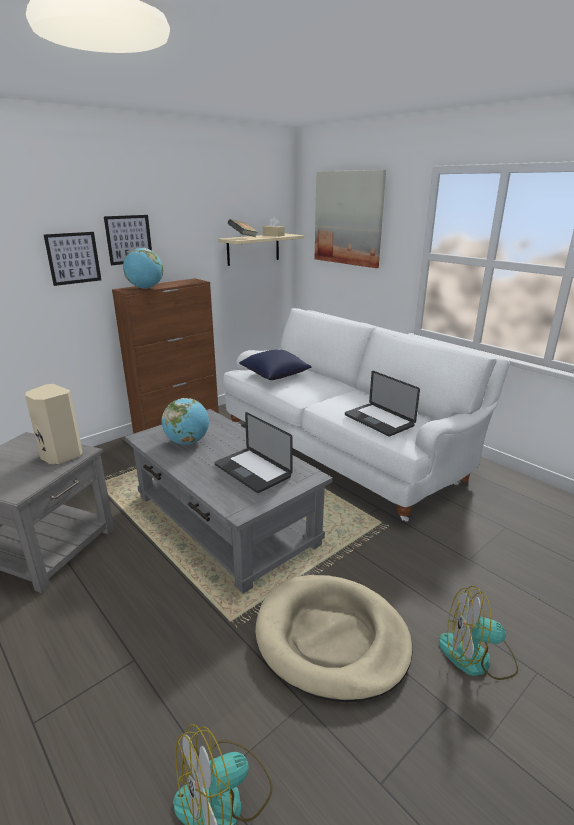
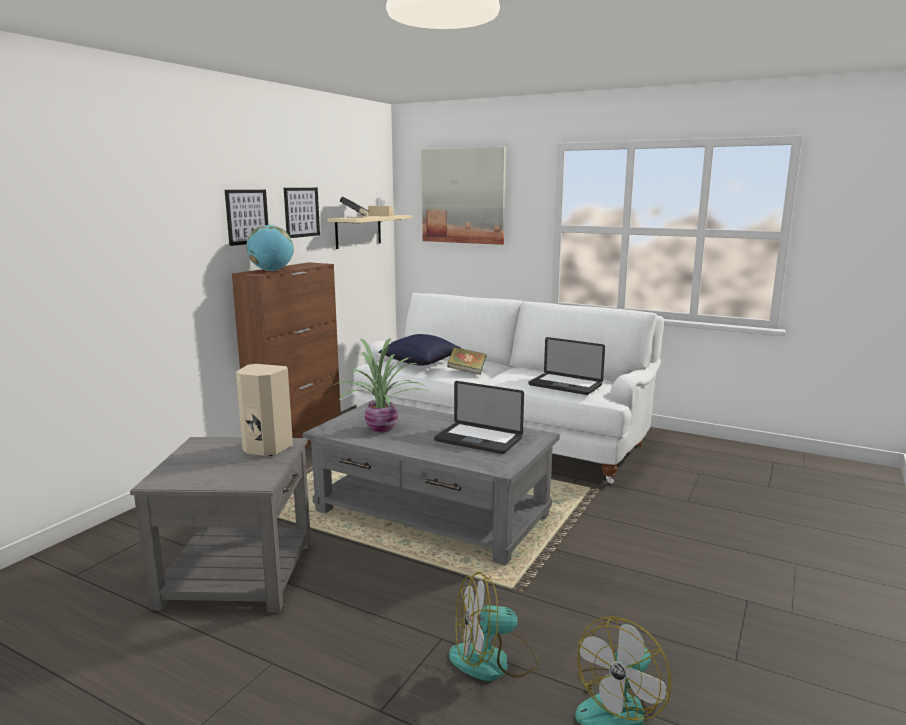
camera: 20 degrees left, 10 degrees down
(73, 258) = (194, 236): picture -> picture (301, 212)
(187, 442) = (382, 428): globe -> potted plant
(306, 390) = (467, 371): none -> book
(331, 639) = (617, 579): beige dog bed -> none
(477, 656) = (744, 563): fan -> fan (493, 660)

